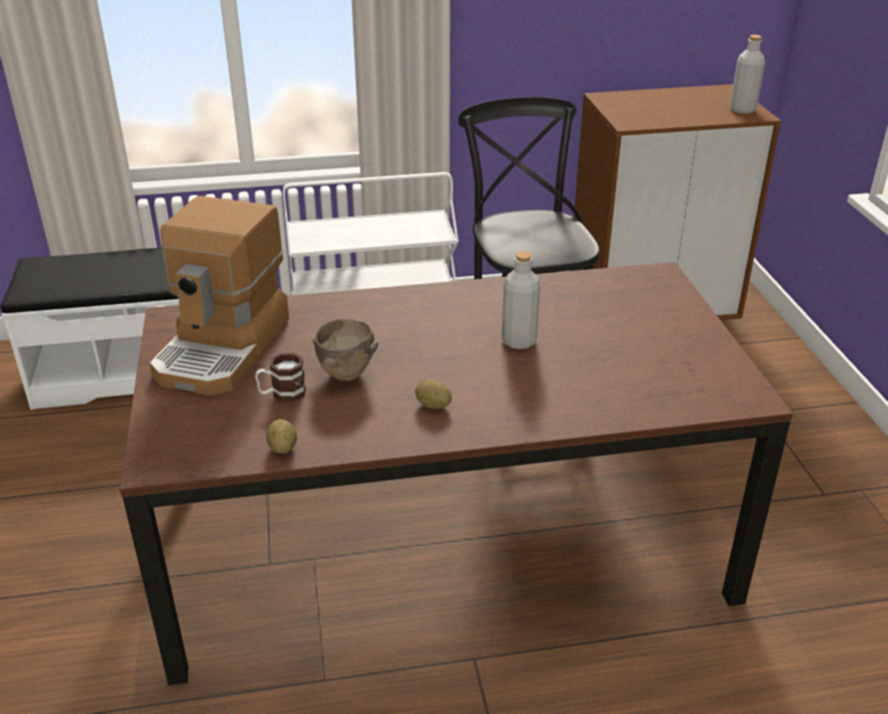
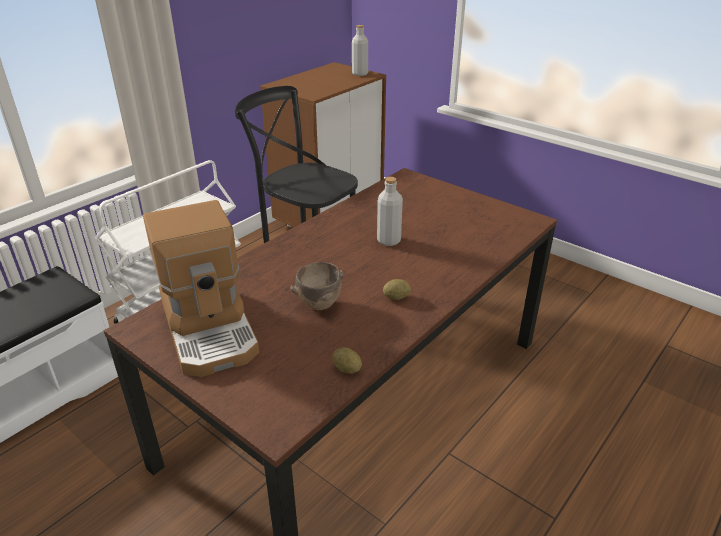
camera: 40 degrees left, 0 degrees up
(282, 394) = (296, 337): mug -> none

